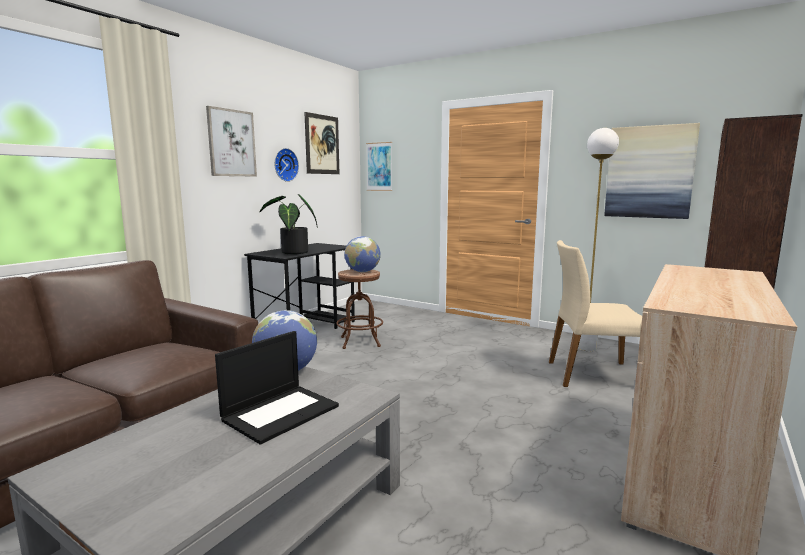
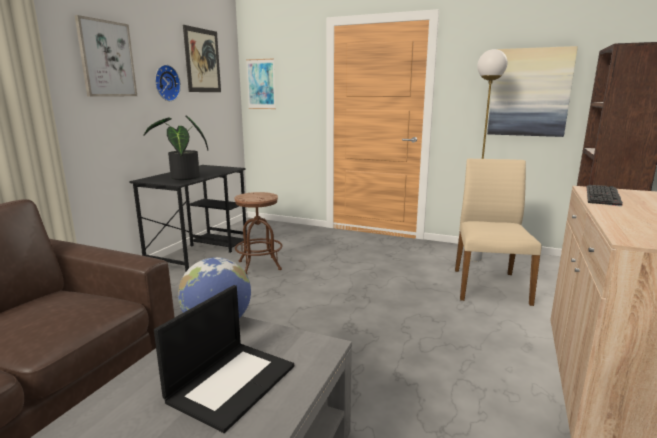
camera: 10 degrees left, 5 degrees up
(362, 272) = (260, 195): globe -> none
(593, 374) = (488, 285): beige chair -> beige chair turned 105 degrees clockwise
(688, 273) = (604, 196): none -> keyboard

